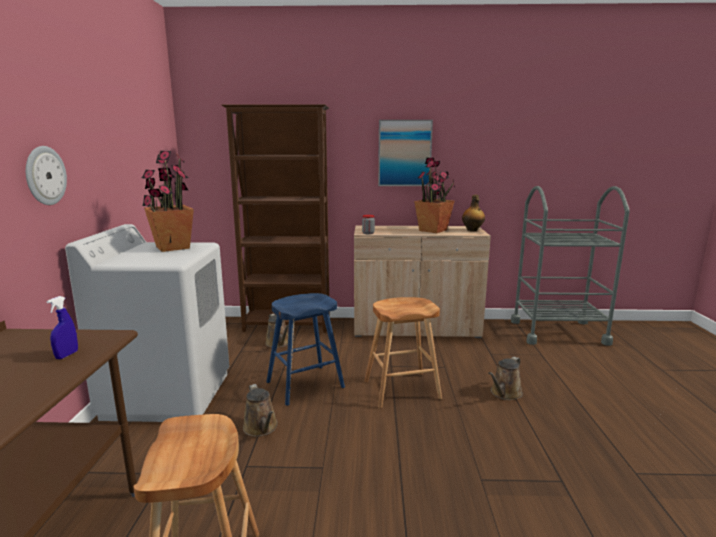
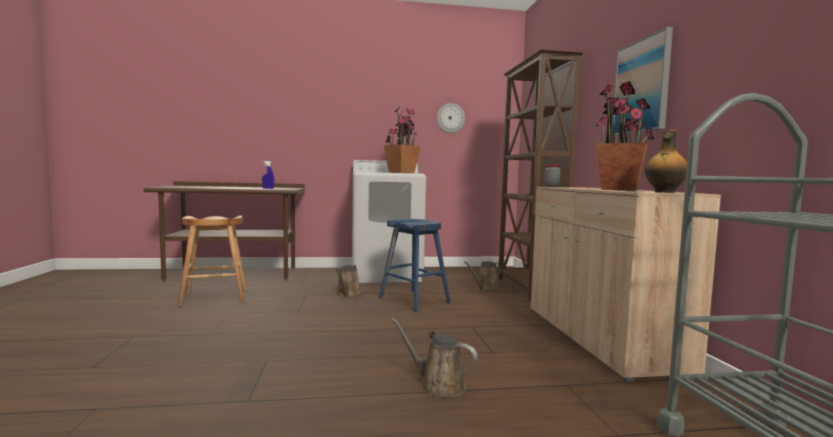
camera: 80 degrees right, 10 degrees down
(45, 175) = (352, 123): wall clock -> wall clock (450, 118)
(261, 428) = (347, 295): brown watering can -> brown watering can turned 45 degrees counterclockwise
(401, 390) = (421, 331): brown stool -> none

